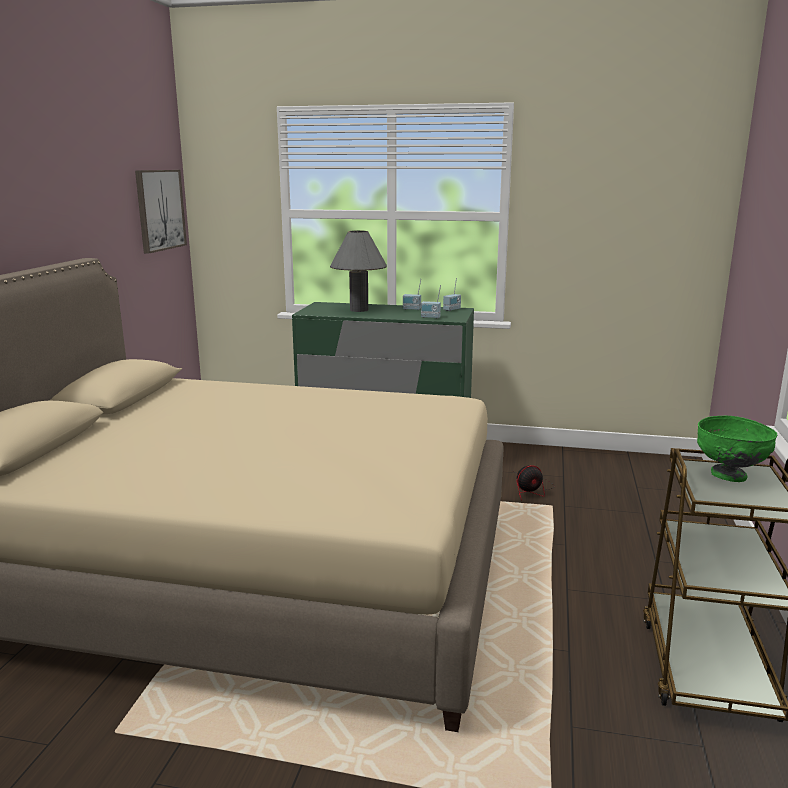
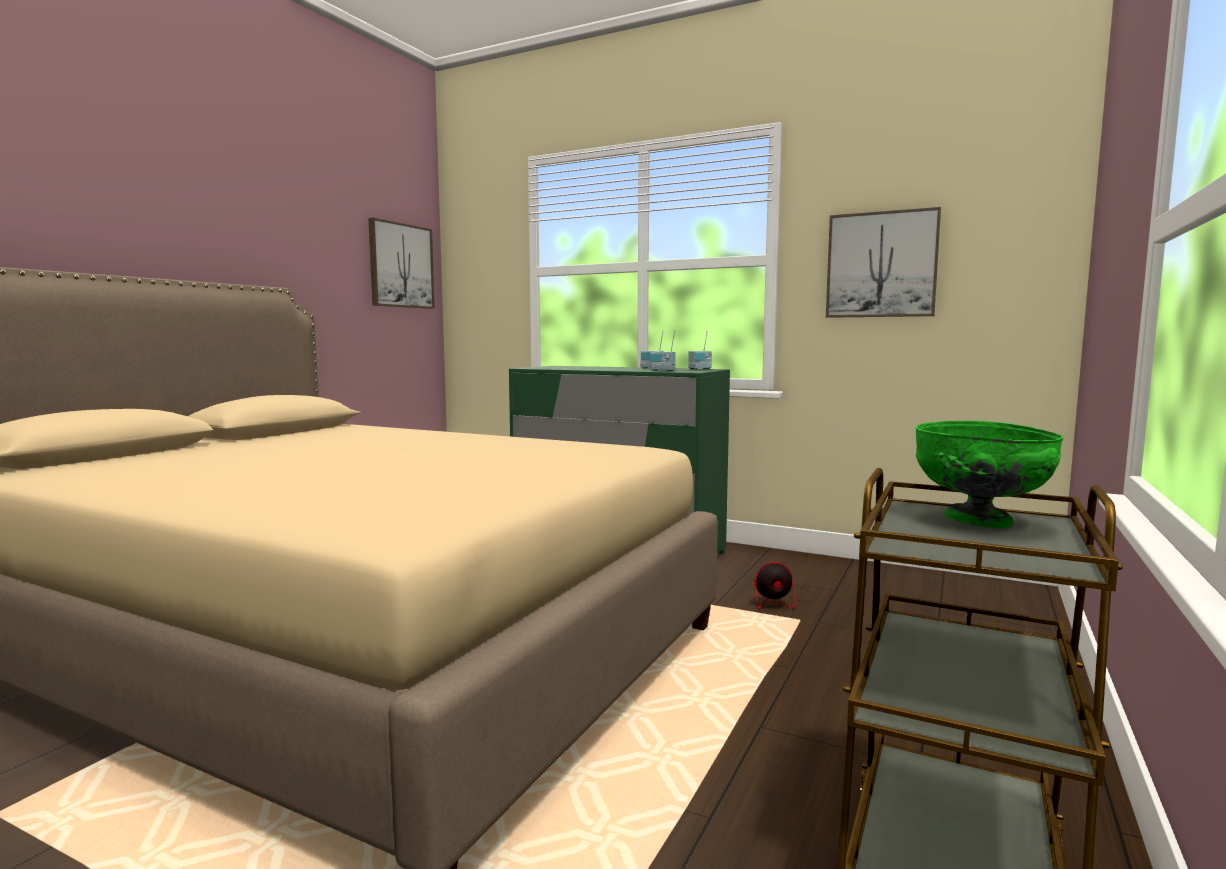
camera: 15 degrees right, 10 degrees down
(359, 310) = (589, 367): grey table lamp -> none
(590, 226) = (881, 265): none -> picture

